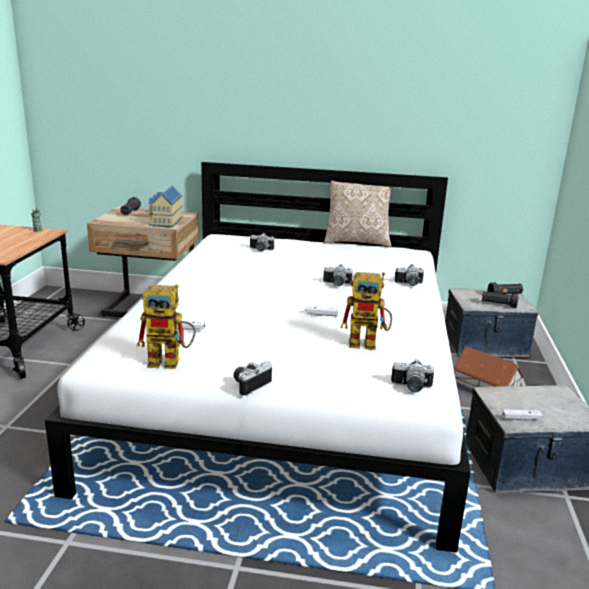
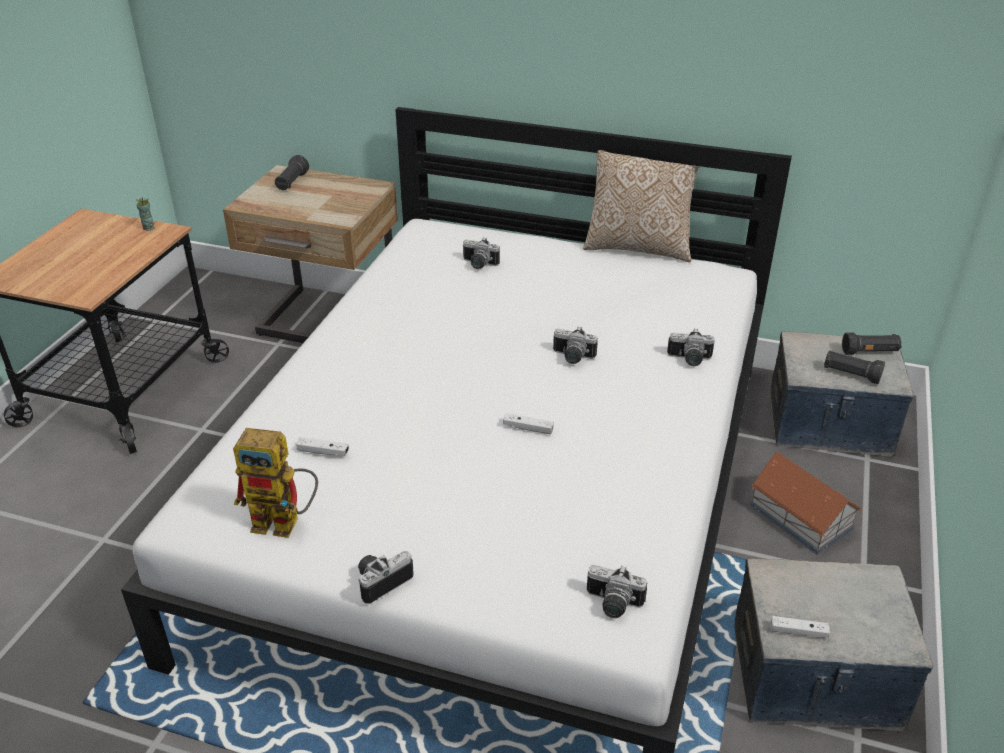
camera: 10 degrees right, 15 degrees up
(165, 221) = (339, 206): toy house -> none
(369, 343) = (580, 500): toy robot -> none

